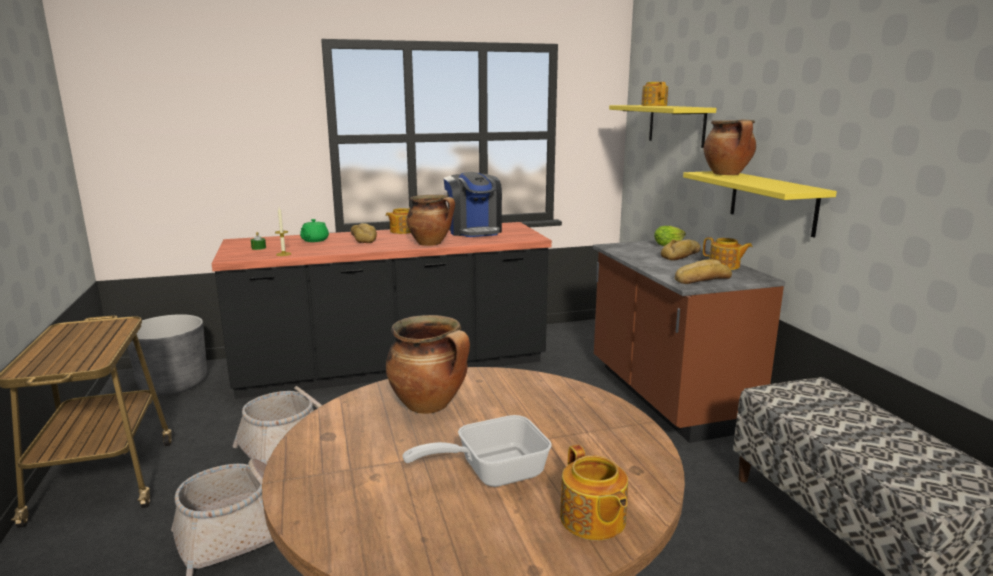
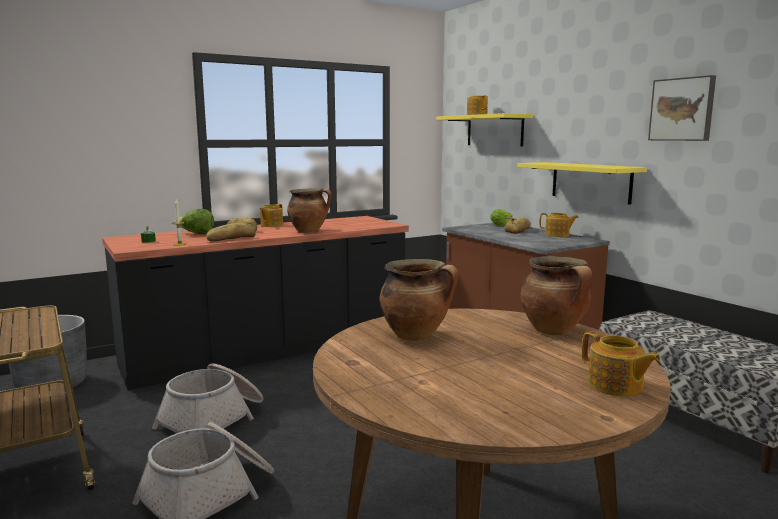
camera: 15 degrees left, 5 degrees down
(314, 240) = (197, 234): green teapot -> lettuce
(474, 231) = (336, 222): coffee machine -> none
(491, 472) = (511, 369): frying pan -> none
(701, 279) = (550, 243): bread -> bread (230, 239)
(727, 174) = (552, 163): cooking pot -> cooking pot (554, 331)
(884, 117) = (682, 109): none -> picture

